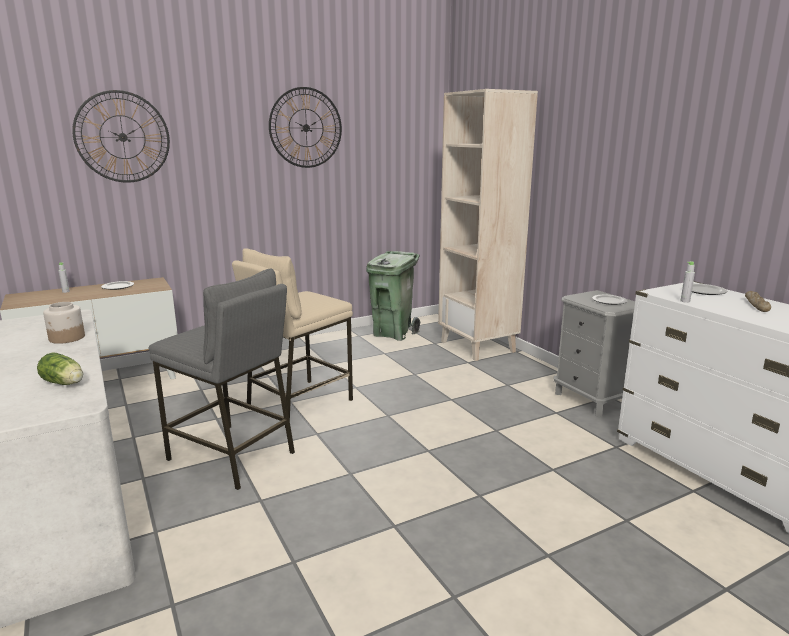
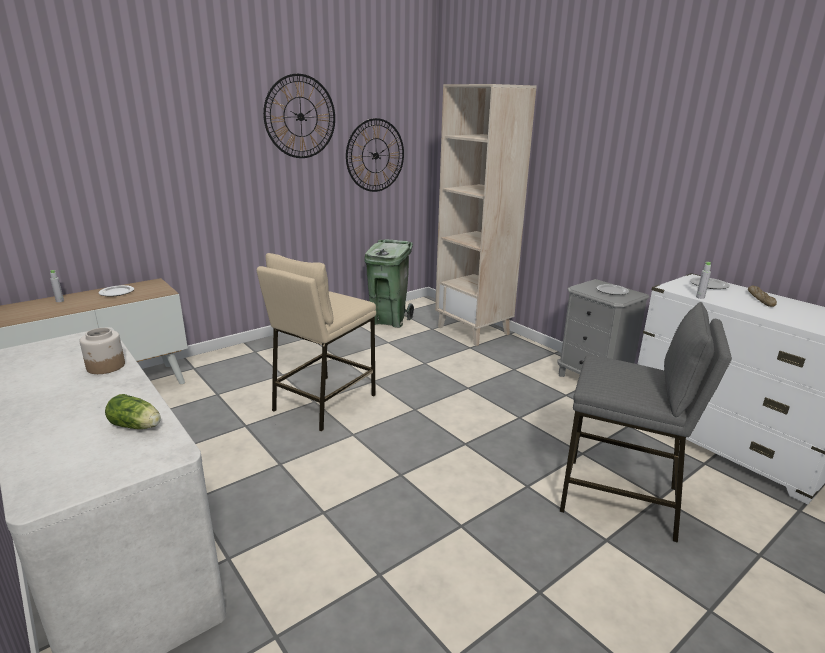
camera: 10 degrees left, 5 degrees up
(122, 137) = (110, 129): wall clock -> wall clock (375, 155)
(232, 456) = (276, 466): grey stool -> grey stool (620, 499)

